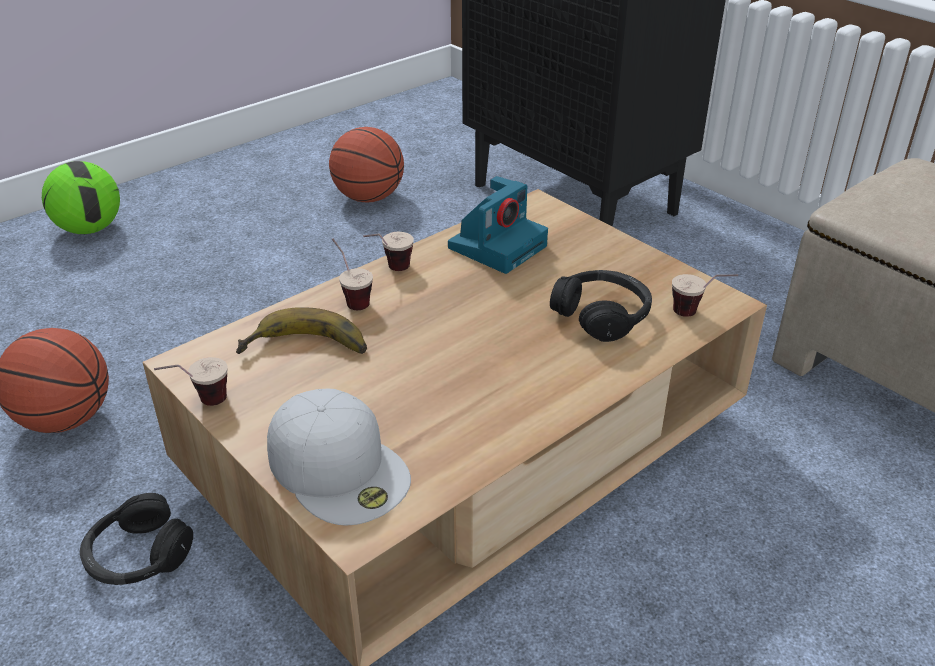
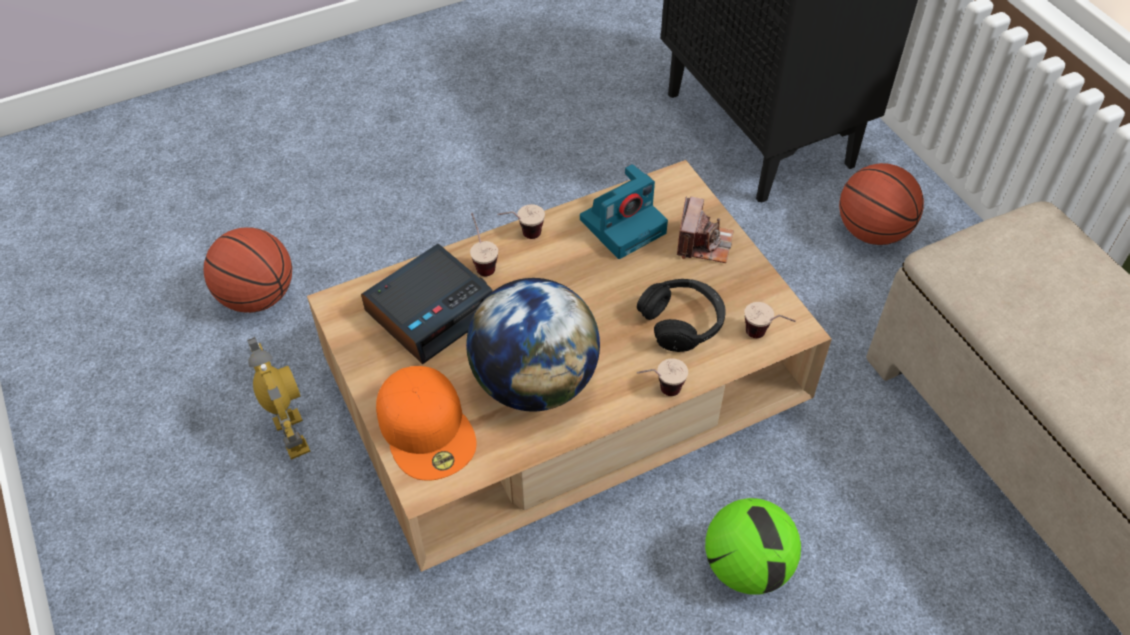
camera: 15 degrees right, 15 degrees up
(90, 229) = (305, 90): football -> football (747, 567)
(138, 556) = (292, 434): black headphones -> toy robot
(199, 404) = (340, 347): cup -> cup (659, 392)
(305, 351) = (431, 310): banana -> alarm clock
(339, 467) = (427, 428): white cap -> orange cap
(369, 198) = (562, 94): basketball -> basketball (872, 232)
(457, 397) = (534, 382): none -> globe
(590, 248) = (703, 243): none -> camera

